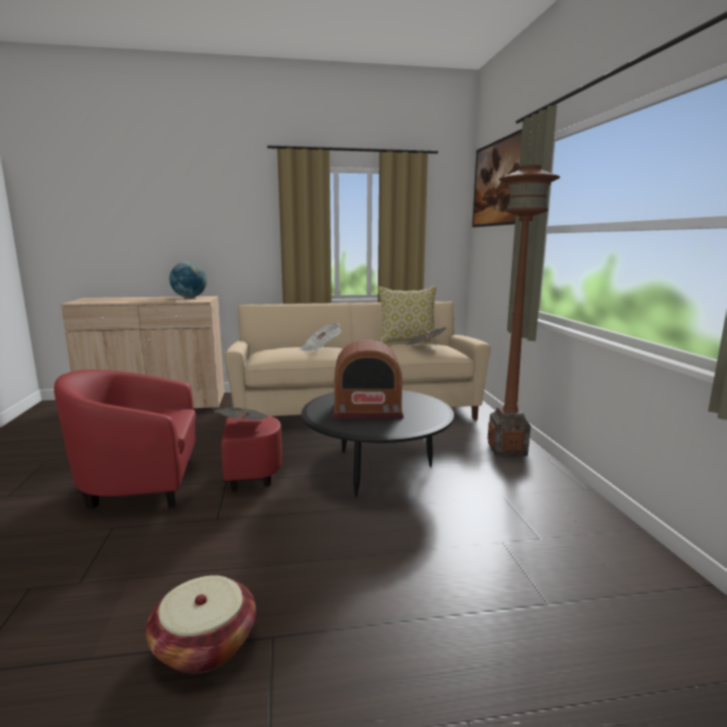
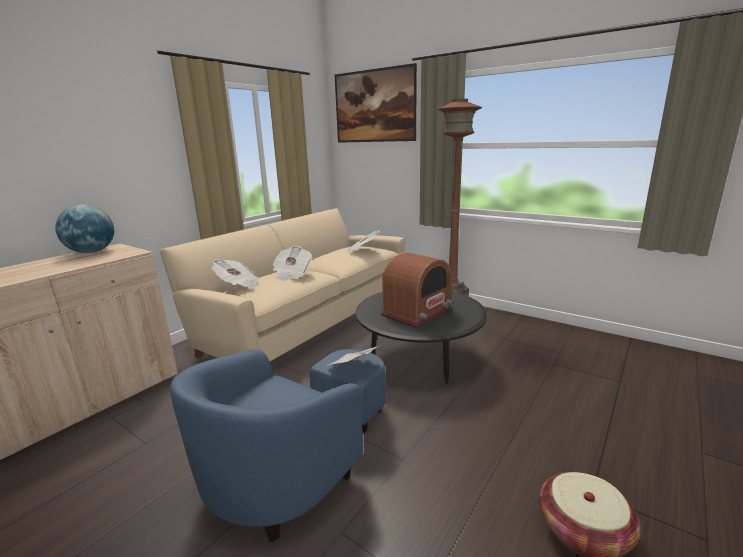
camera: 45 degrees left, 5 degrees up
(168, 483) = (296, 464): red armchair -> blue armchair
(272, 346) = (238, 285): none -> newspaper
(407, 342) = (330, 250): pillow -> none

